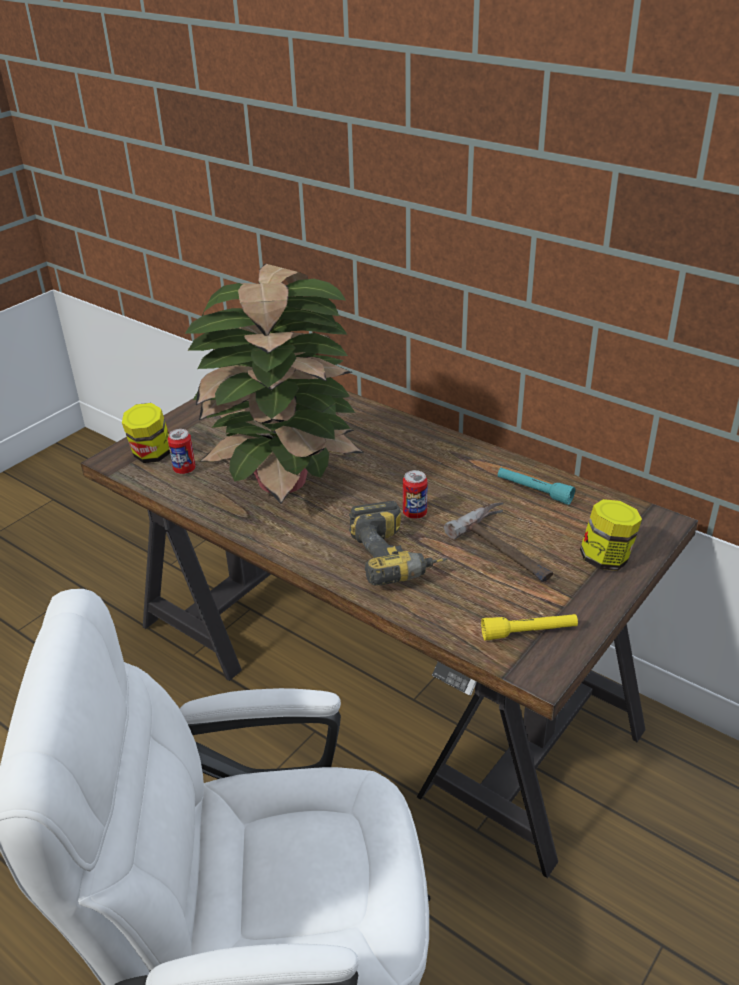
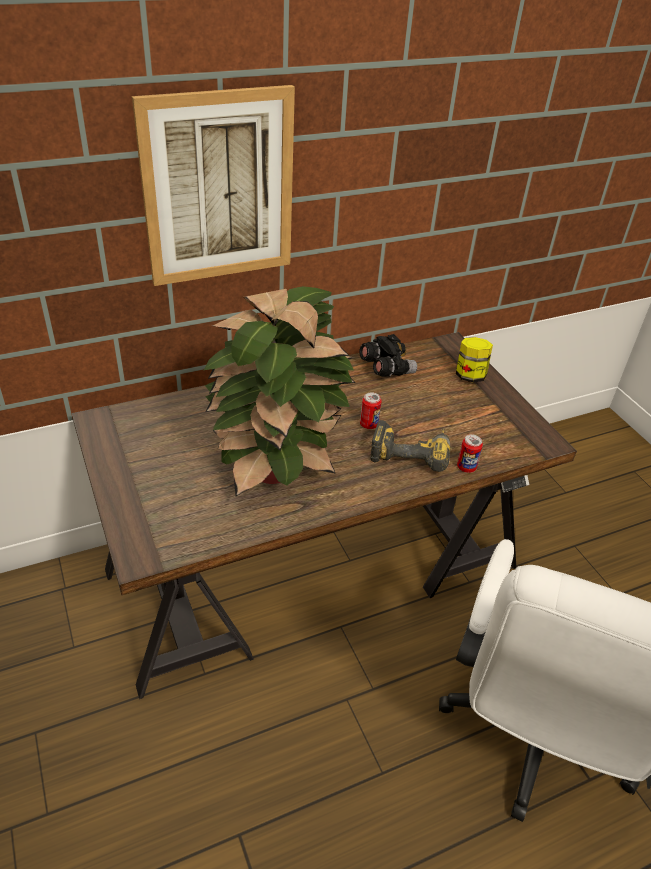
camera: 65 degrees left, 5 degrees up
(151, 455) = (158, 531): jar -> none
(184, 469) = (203, 518): can -> can (466, 467)
(397, 177) = (219, 188): none -> picture
(509, 547) = (434, 403): hammer -> none
(529, 632) = (515, 432): yellow flashlight -> none
(534, 491) = (386, 369): turquoise flashlight -> black binoculars

